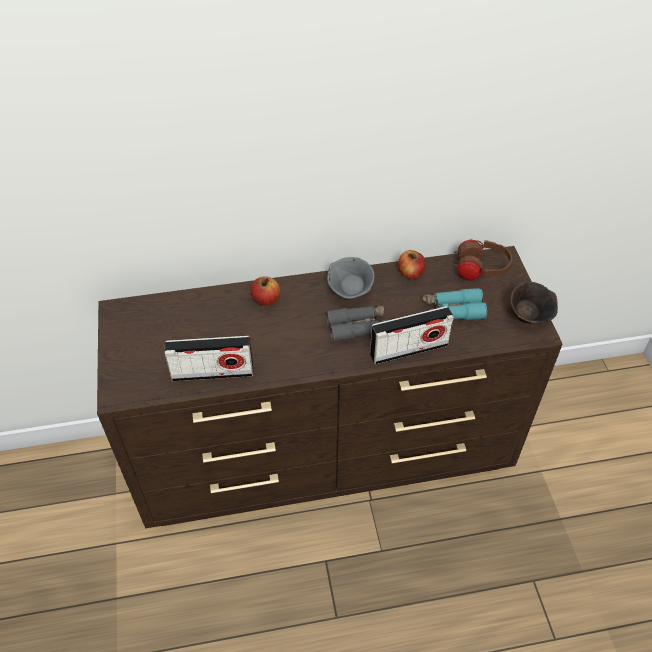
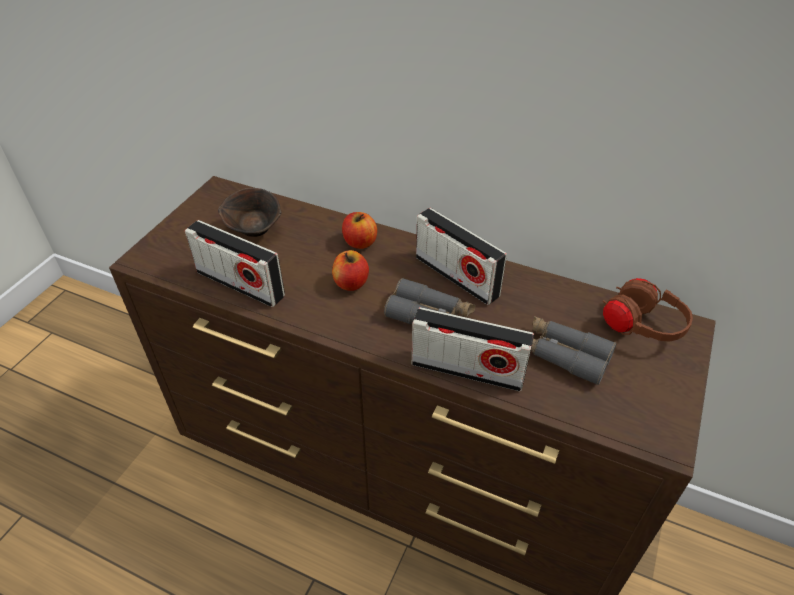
camera: 35 degrees right, 5 degrees down
(351, 292) = (456, 276): grey bowl -> radio
(410, 273) = (545, 289): apple -> apple (351, 283)
(453, 310) = (563, 355): turquoise binoculars -> grey binoculars
(529, 316) = (667, 415): brown bowl -> brown bowl (255, 231)

